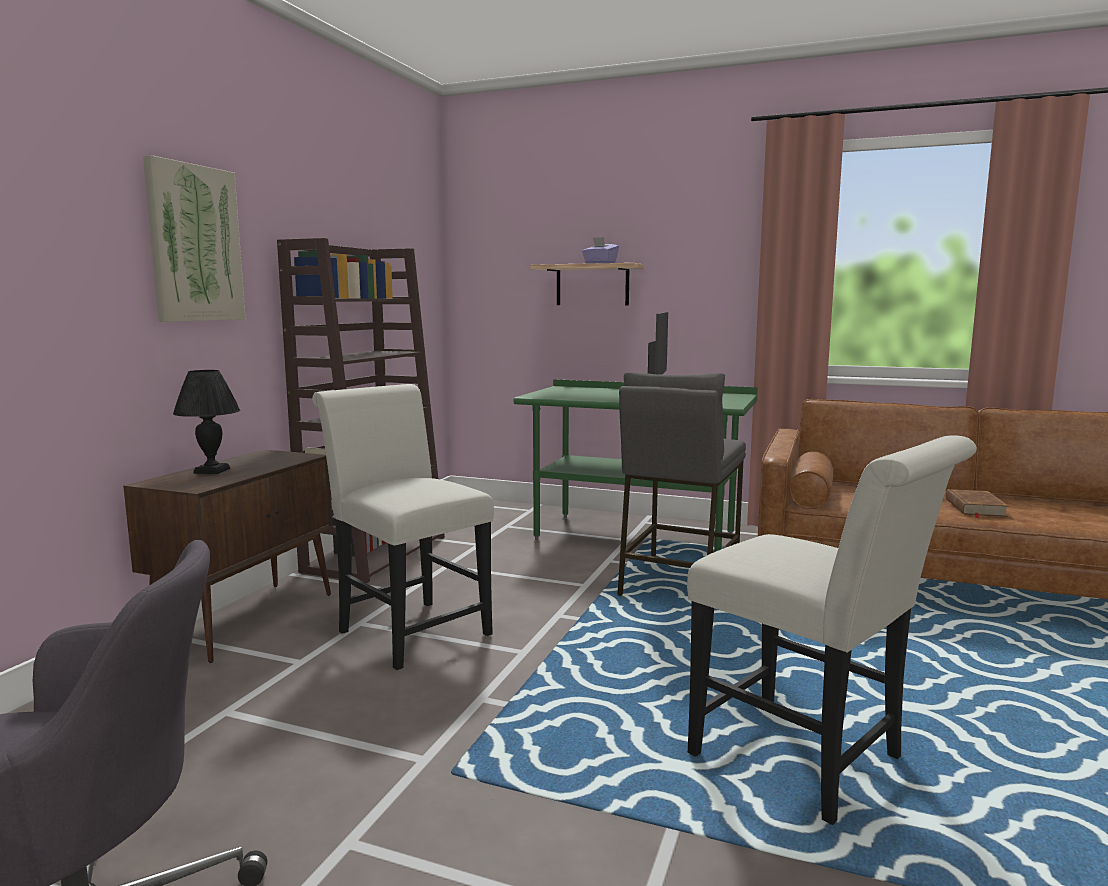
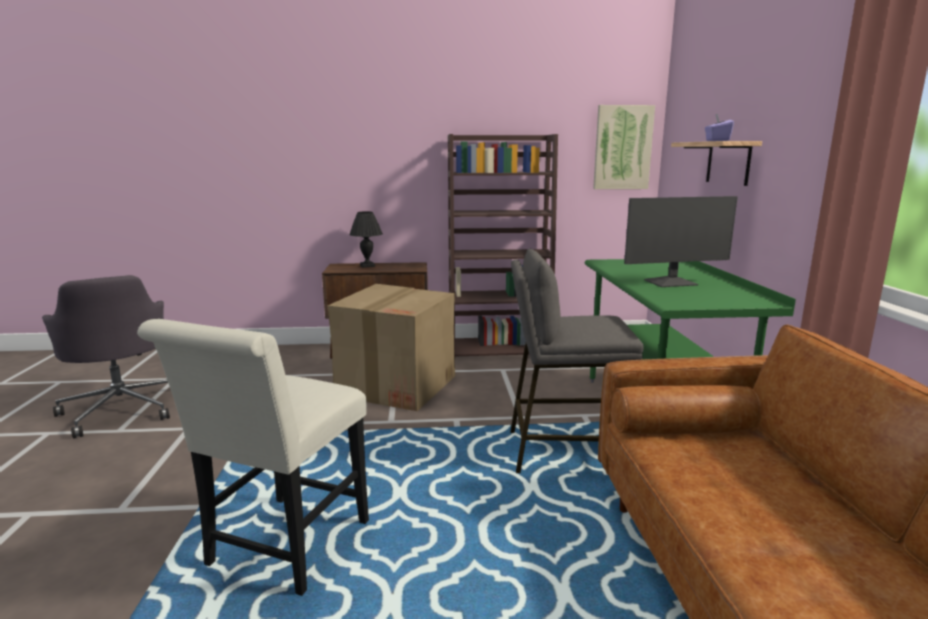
camera: 65 degrees right, 5 degrees up
(194, 244) = (384, 142): picture -> picture (622, 147)
(408, 629) = (397, 385): white chair -> cardboard box
(974, 508) = (772, 536): brown book -> none

